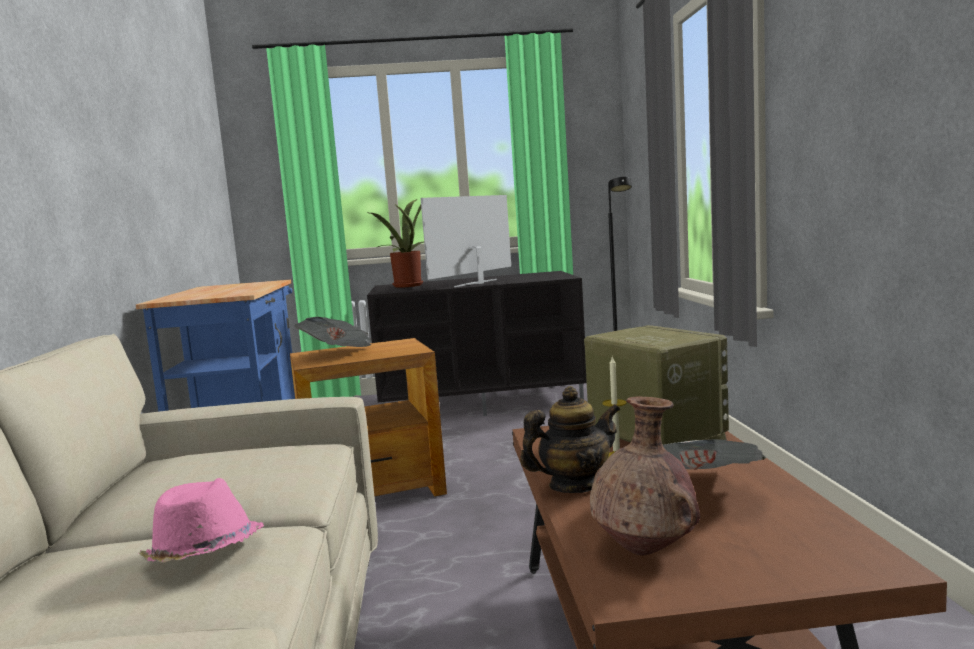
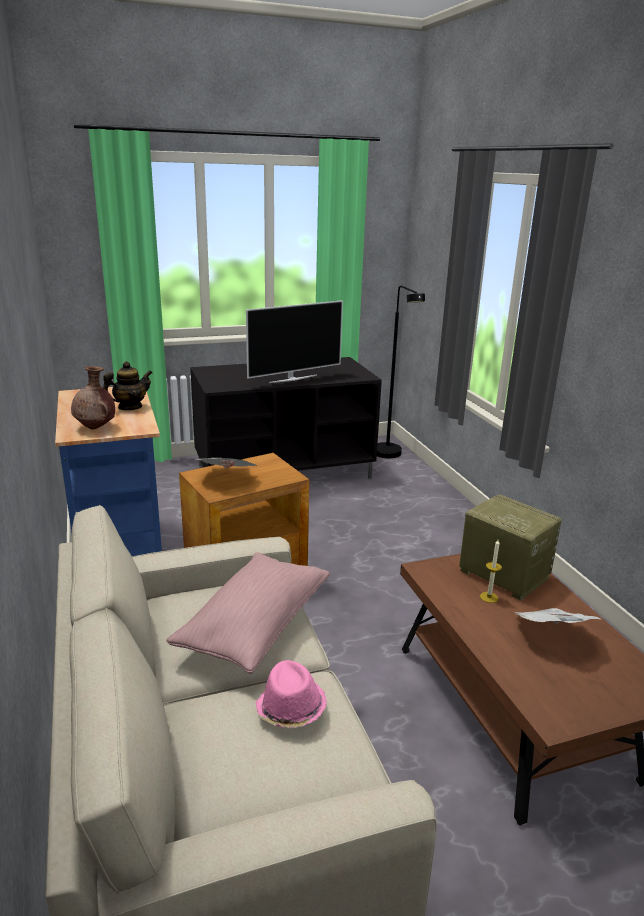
camera: 15 degrees left, 15 degrees up
(254, 476) = (254, 626): none -> pink pillow
(405, 286) = (225, 374): potted plant -> none
(477, 283) = (293, 378): television -> television turned 150 degrees counterclockwise
(574, 485) = (477, 628): teapot -> teapot (130, 407)
(646, 550) = (548, 687): brown vase -> brown vase (96, 428)

